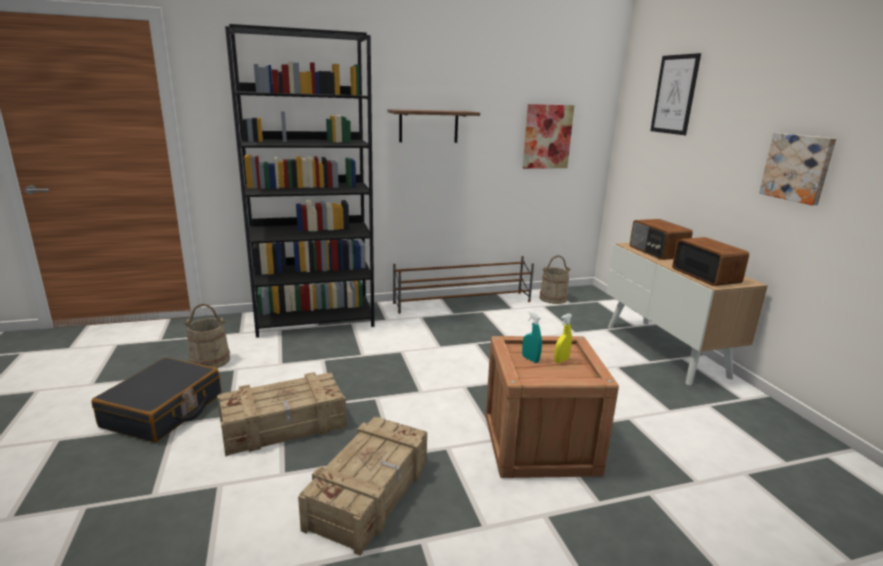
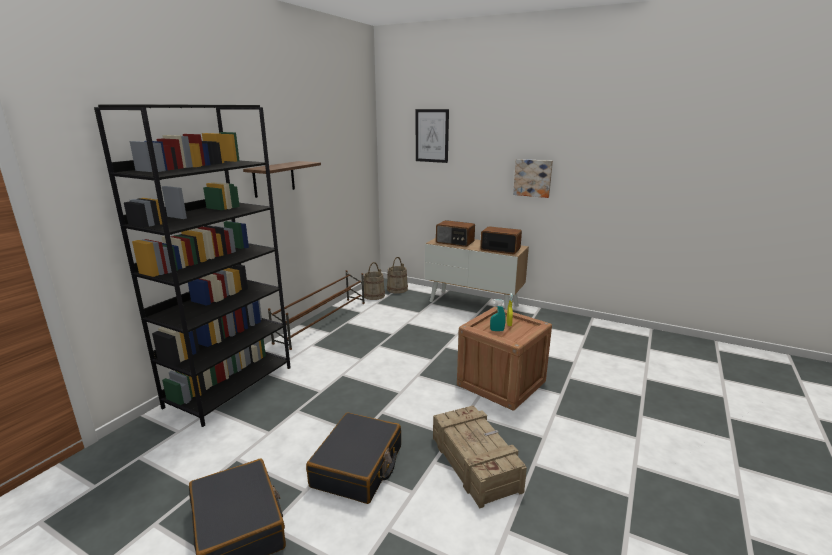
camera: 45 degrees left, 0 degrees up
(210, 360) = (196, 468): beige bucket -> beige bucket (397, 289)
(285, 426) = (358, 467): crate -> black suitcase
(547, 136) = (345, 173): picture -> none

